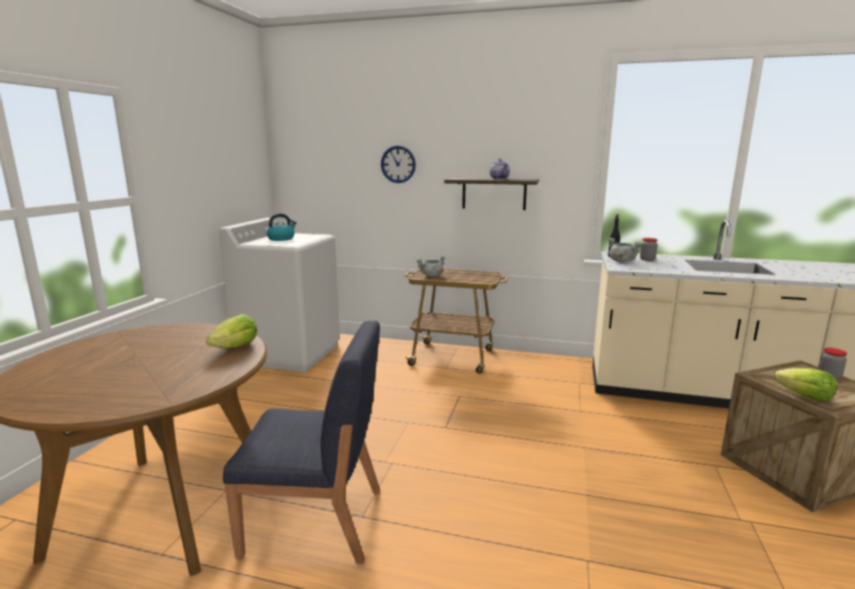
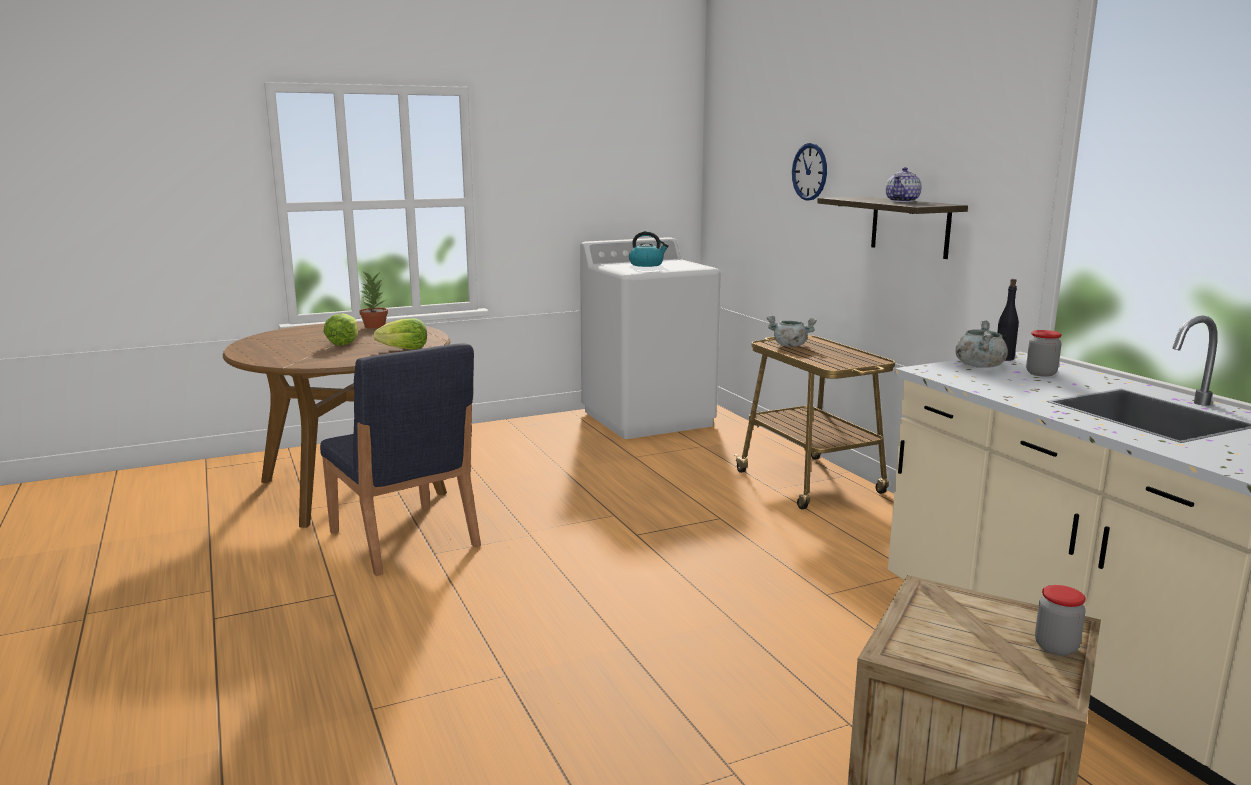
camera: 50 degrees right, 0 degrees up
(123, 337) = (374, 326): none -> potted plant
(805, 397) = (903, 631): lettuce -> lettuce (343, 343)

